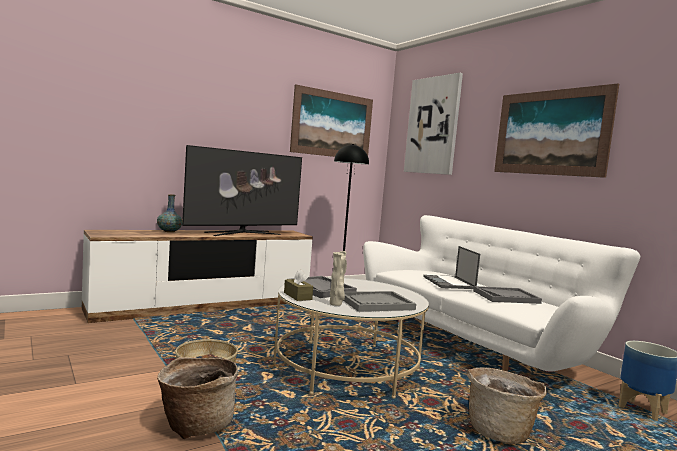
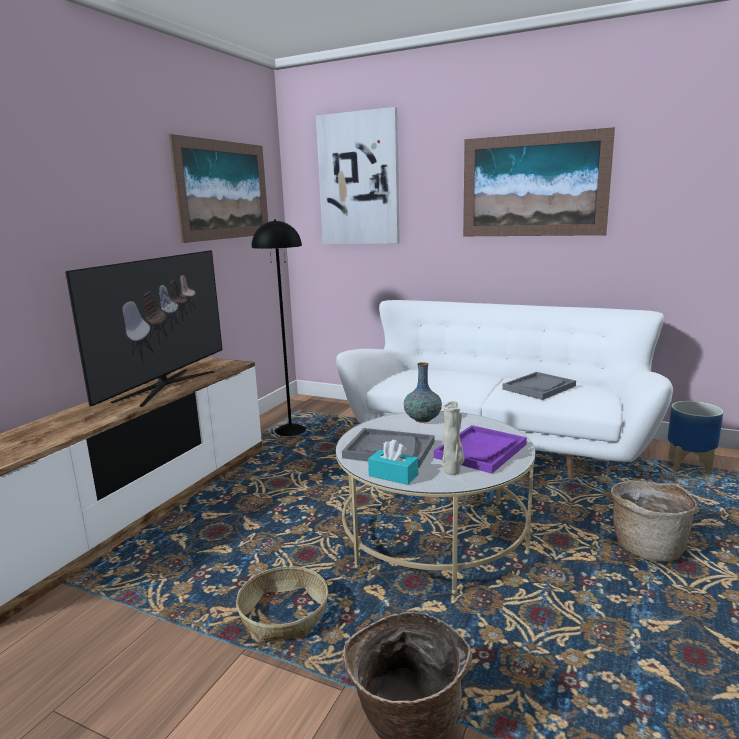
camera: 30 degrees left, 10 degrees up
(169, 231) = (57, 420): vase -> vase (422, 419)
(297, 296) = (393, 475): brown tissue box -> turquoise tissue box
(376, 303) = (481, 451): grey tray -> purple tray
(449, 283) = (464, 384): laptop -> none

